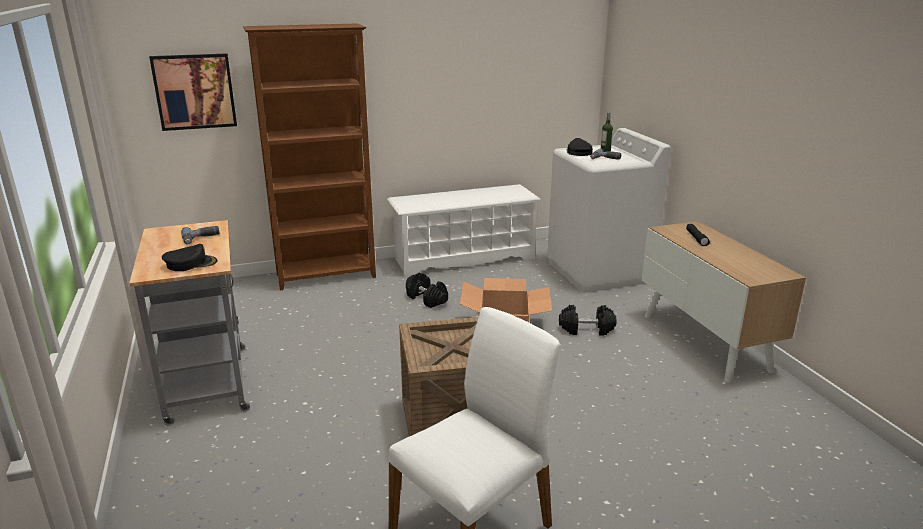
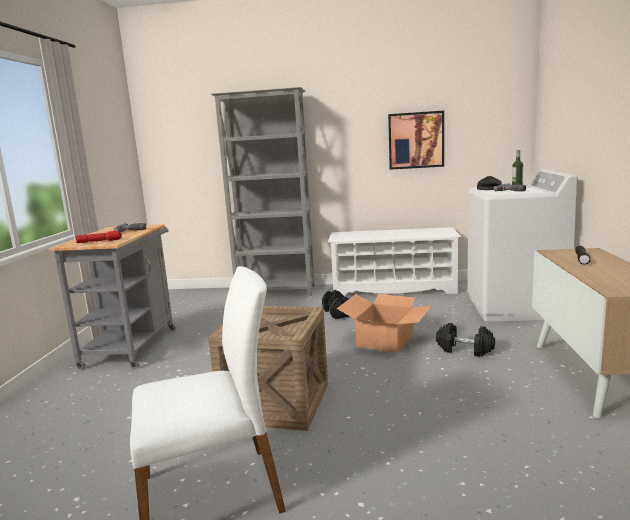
camera: 25 degrees right, 10 degrees down
(190, 263) = (100, 241): black cap -> red flashlight
(194, 91) = (189, 145): picture -> picture (416, 140)
(327, 276) = (276, 292): brown bookcase -> grey bookcase

